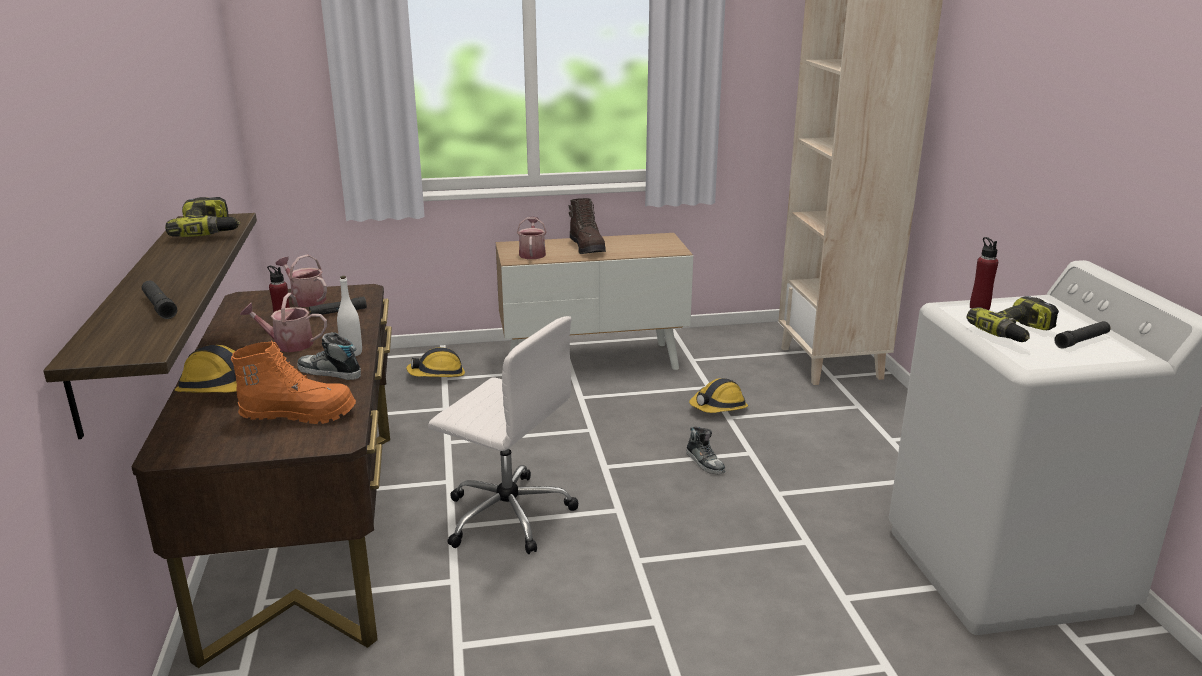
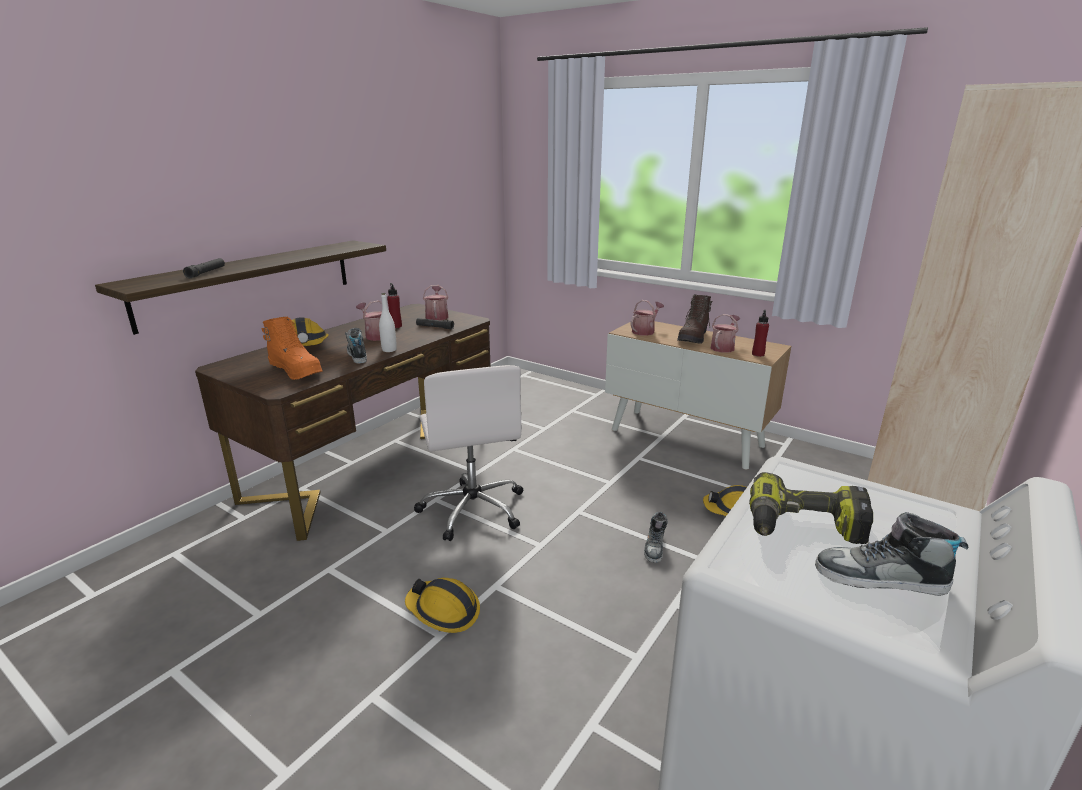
camera: 45 degrees right, 0 degrees up
(210, 230) = (340, 248): power drill -> none
(437, 374) = (572, 406): hard hat -> hard hat (443, 611)
(628, 249) = (723, 347): none -> watering can
(979, 307) = (827, 484): red bottle -> red bottle (758, 354)
(1082, 341) = (880, 579): black flashlight -> shoe

